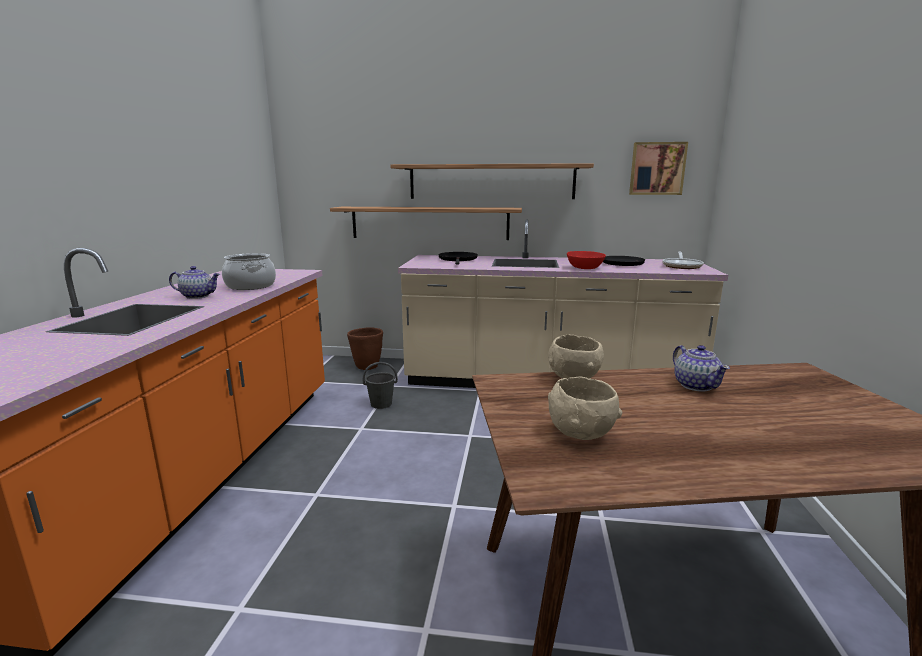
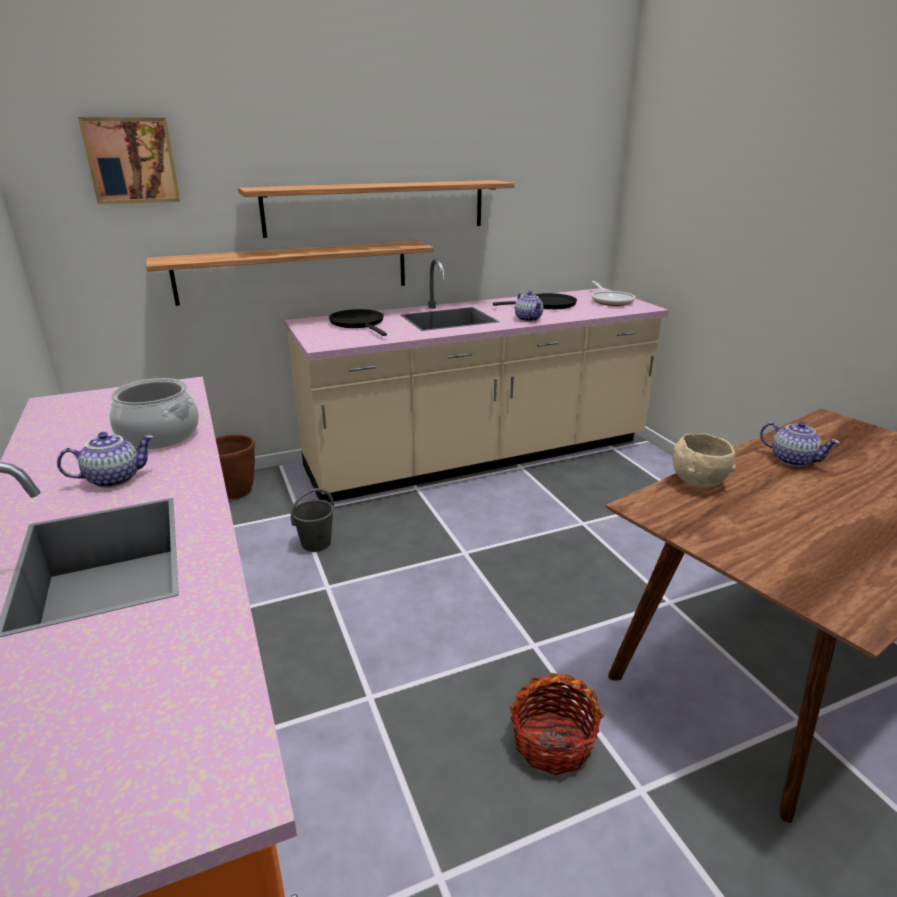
camera: 30 degrees left, 10 degrees up
(396, 569) = (552, 742): none -> basket
(581, 434) = (798, 550): beige bowl -> none
(585, 268) = (529, 319): red bowl -> teapot
(657, 168) = (566, 183): picture -> picture (131, 160)

